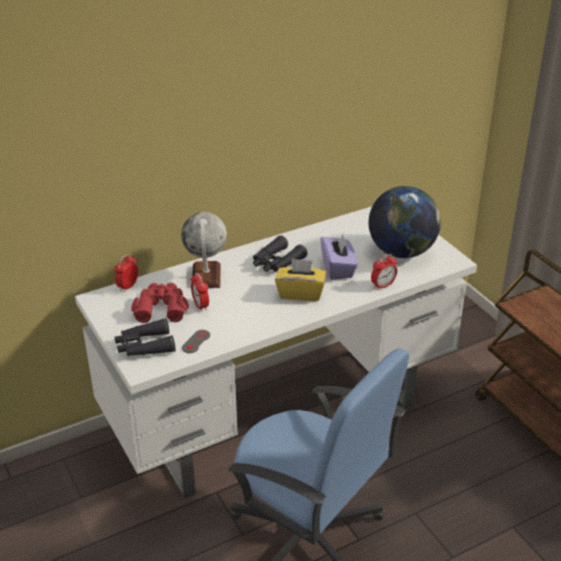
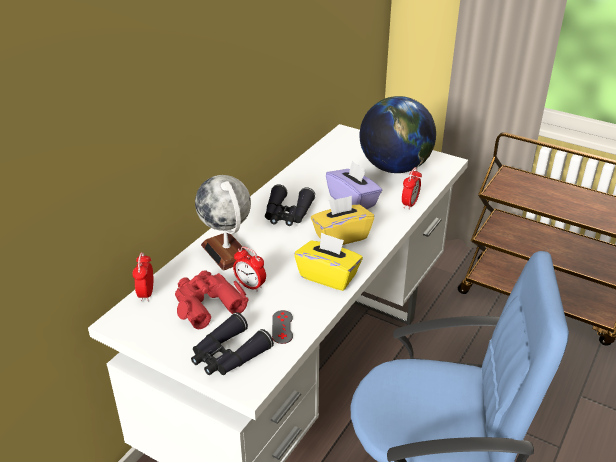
camera: 30 degrees left, 0 degrees up
(262, 318) = (328, 276): none -> yellow tissue box

